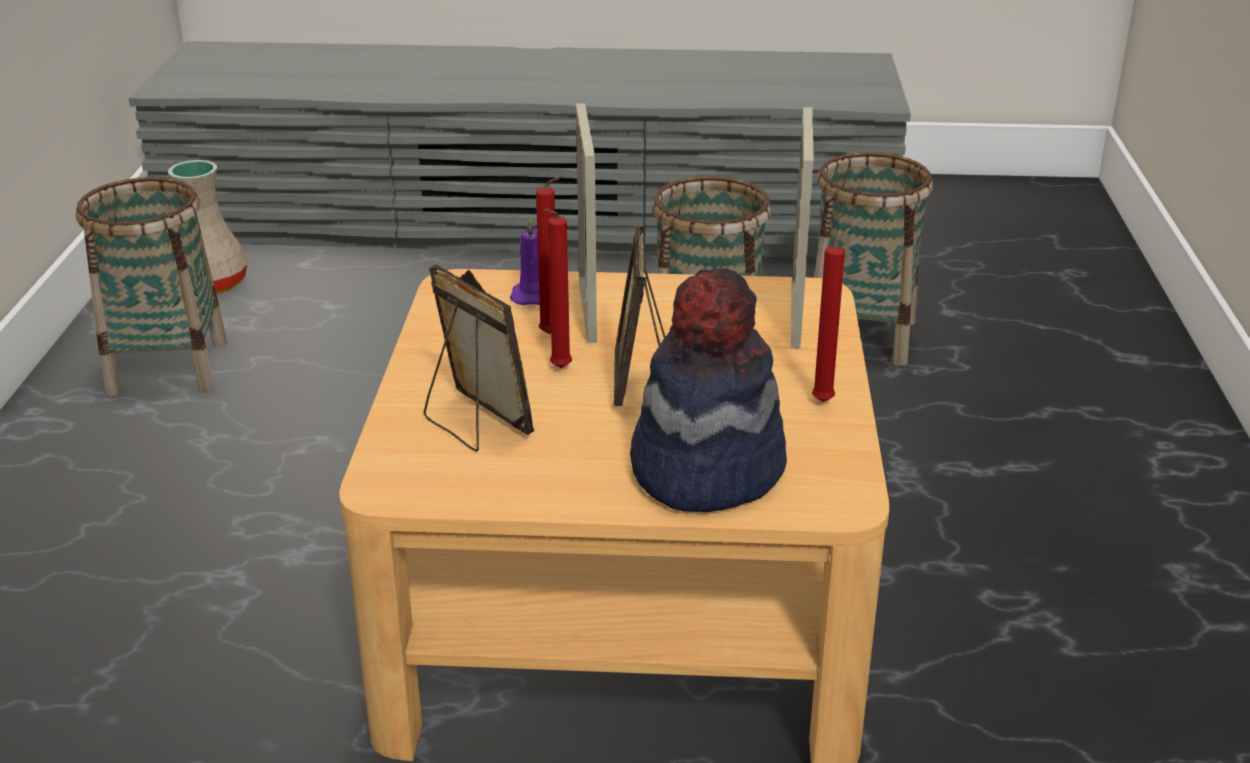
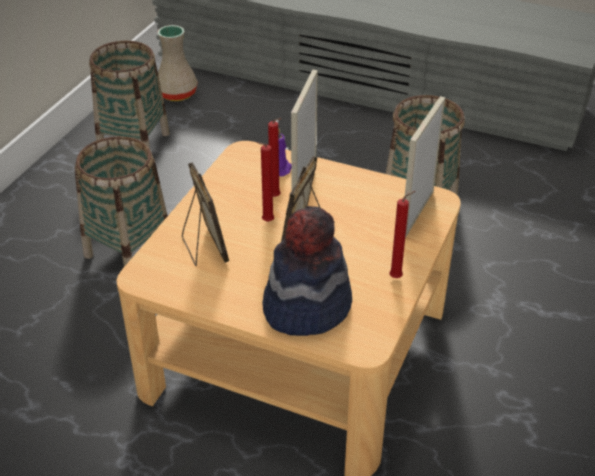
camera: 20 degrees right, 10 degrees up
(860, 337) = (521, 204): basket -> basket (129, 251)

